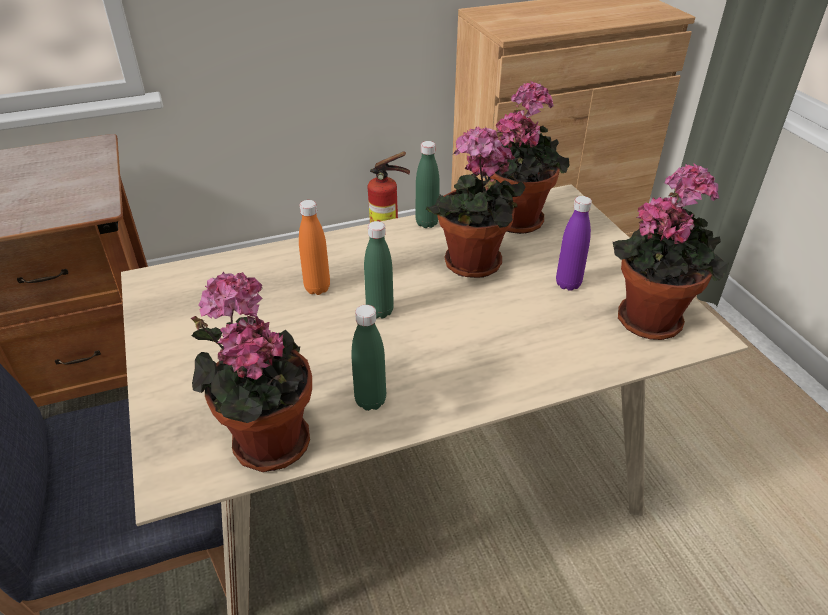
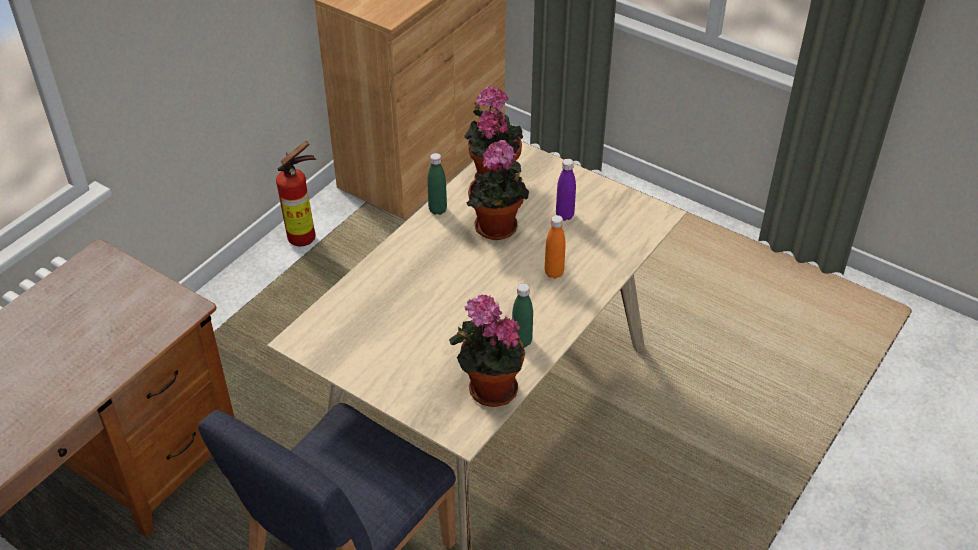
camera: 35 degrees left, 5 degrees up
(317, 288) = (417, 291): orange bottle -> orange bottle (554, 273)
(380, 311) = (472, 287): green bottle -> none
(651, 317) = (626, 216): potted plant -> none

